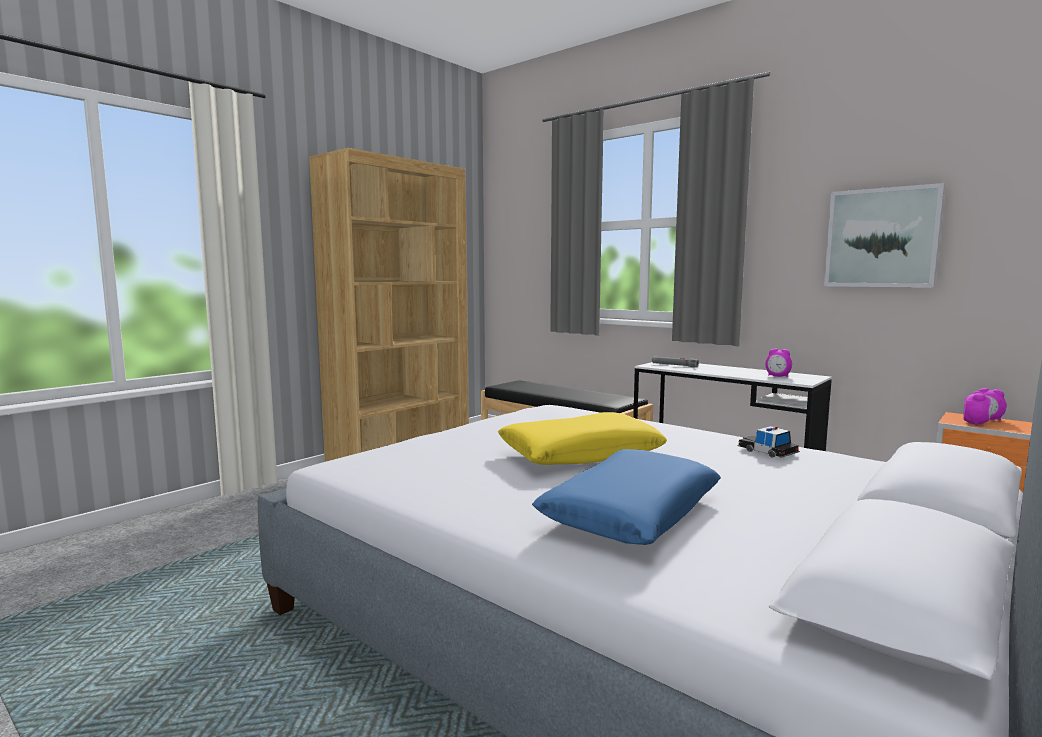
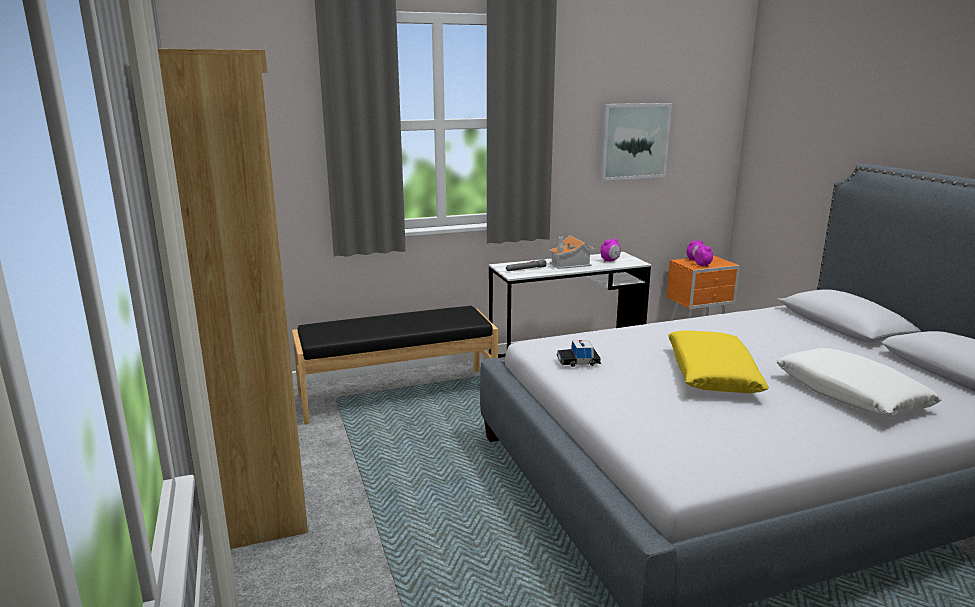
camera: 60 degrees left, 10 degrees up
(631, 513) = (850, 394): blue pillow -> white pillow
(729, 370) = (570, 263): none -> toy house
(767, 451) = (734, 324): toy car -> toy car (578, 361)

